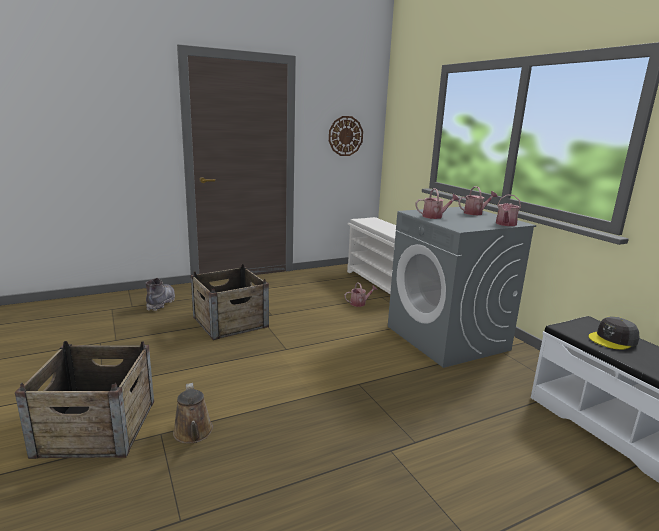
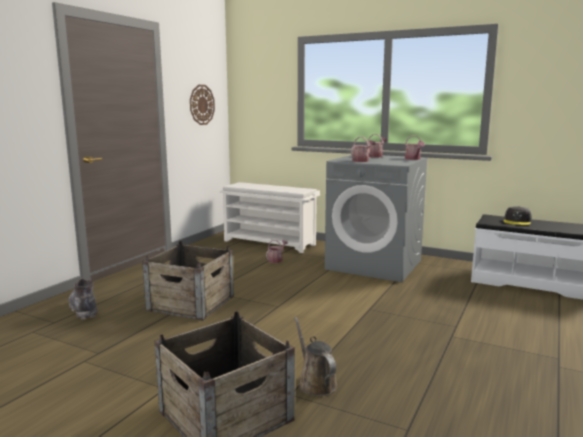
camera: 35 degrees left, 5 degrees down
(193, 433) = (315, 382): brown watering can -> brown watering can turned 150 degrees counterclockwise

